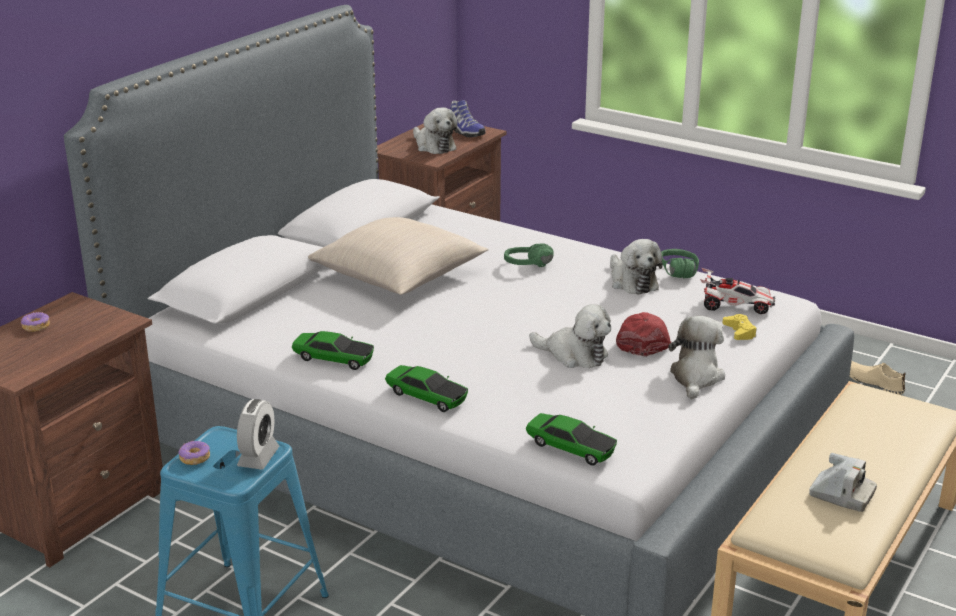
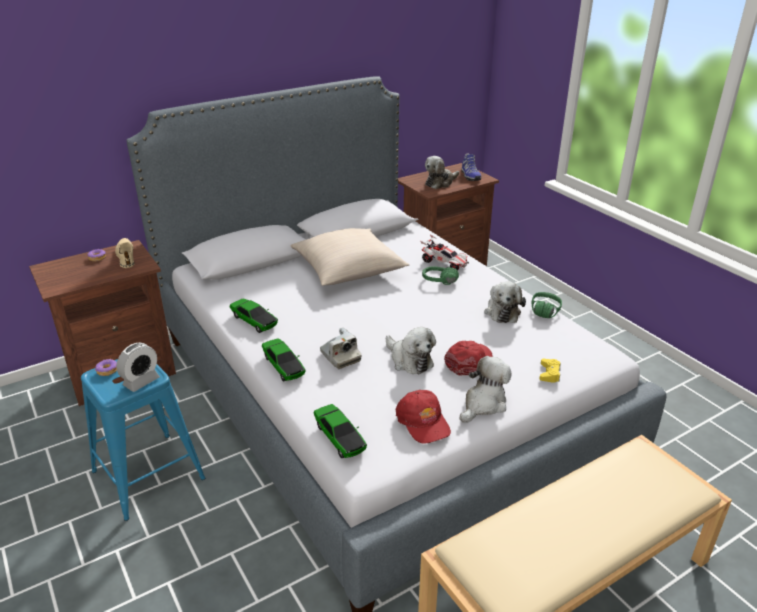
camera: 25 degrees right, 5 degrees up
(434, 146) = (440, 183): plush toy -> plush toy turned 60 degrees clockwise
(649, 409) = (423, 422): none -> red cap
(735, 306) = (564, 350): toy car -> toy car (444, 263)
(841, 495) = (548, 542): camera -> camera (340, 356)
(872, 382) = (704, 429): beige shoe -> beige shoe (126, 256)

